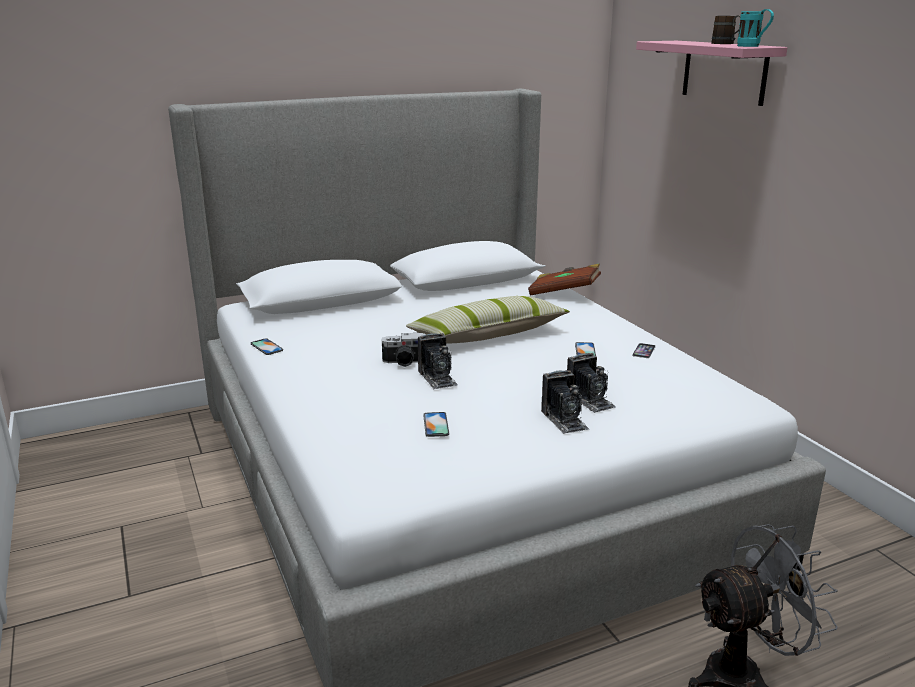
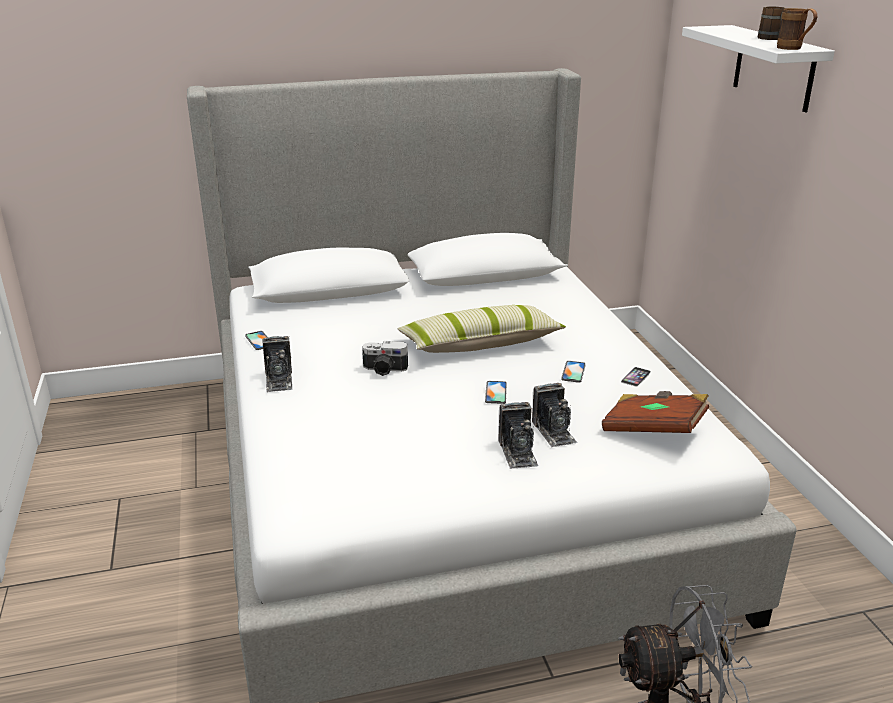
camera: 10 degrees right, 5 degrees up
(436, 425) = (386, 446): phone -> phone (496, 392)
(437, 378) = (409, 392): camera -> camera (279, 380)
(564, 293) = (580, 298): brown book -> brown book (653, 430)
(724, 72) = (773, 68): pink shelf -> white shelf
(752, 46) = (793, 48): turquoise mug -> brown mug

